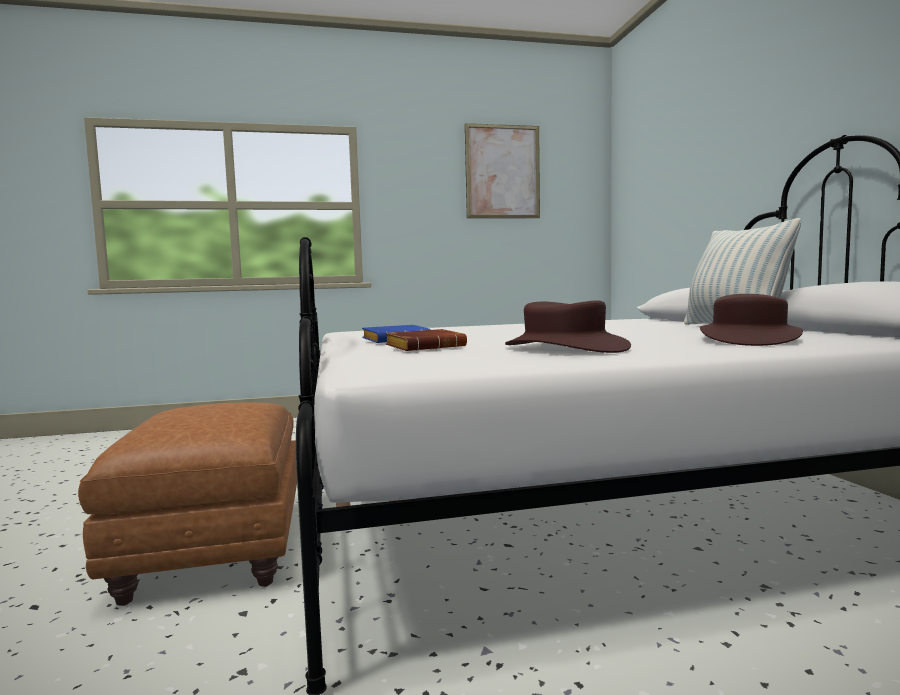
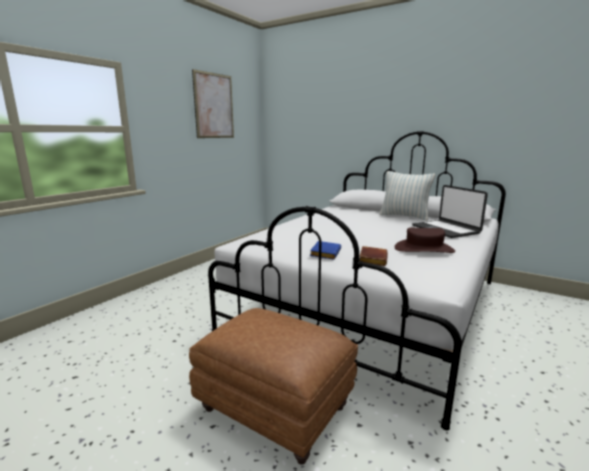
camera: 45 degrees left, 10 degrees up
(748, 339) = (446, 229): brown hat -> laptop

